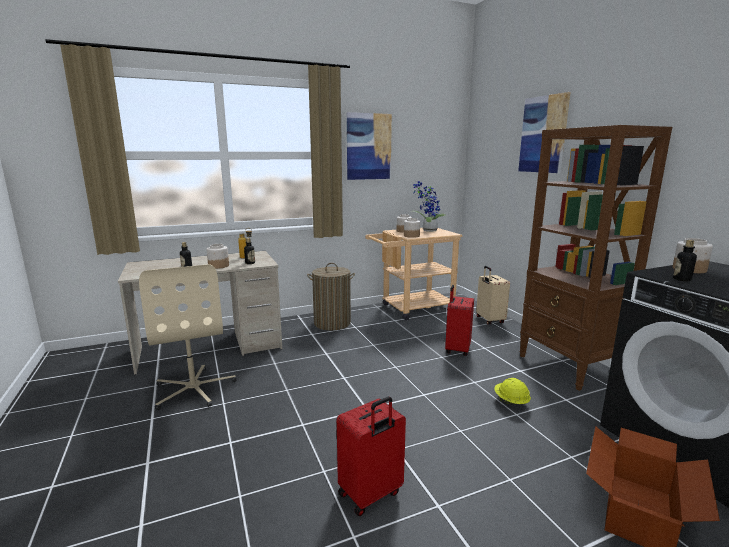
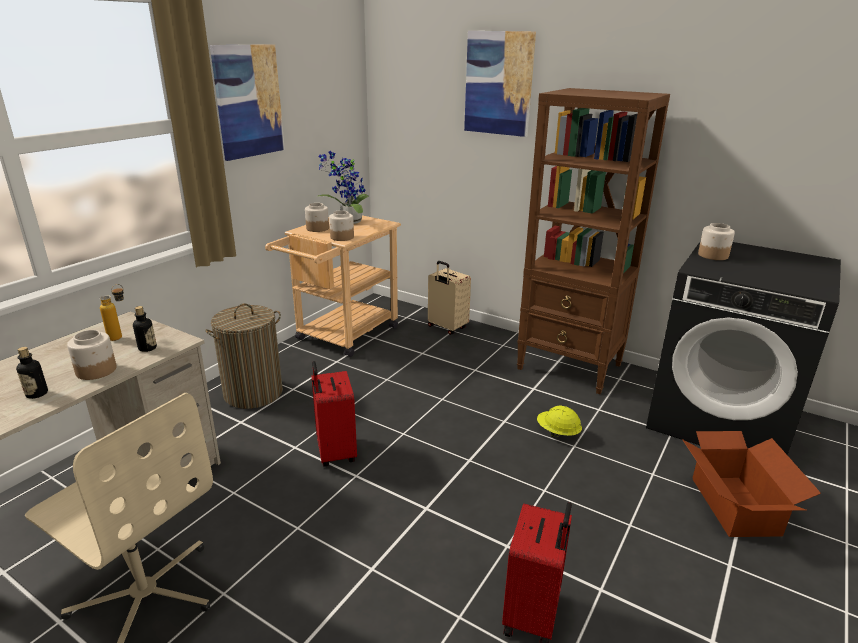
camera: 35 degrees left, 10 degrees up
(457, 349) = (448, 382): red suitcase -> red suitcase (334, 452)
(682, 279) = (727, 272): bottle -> none

